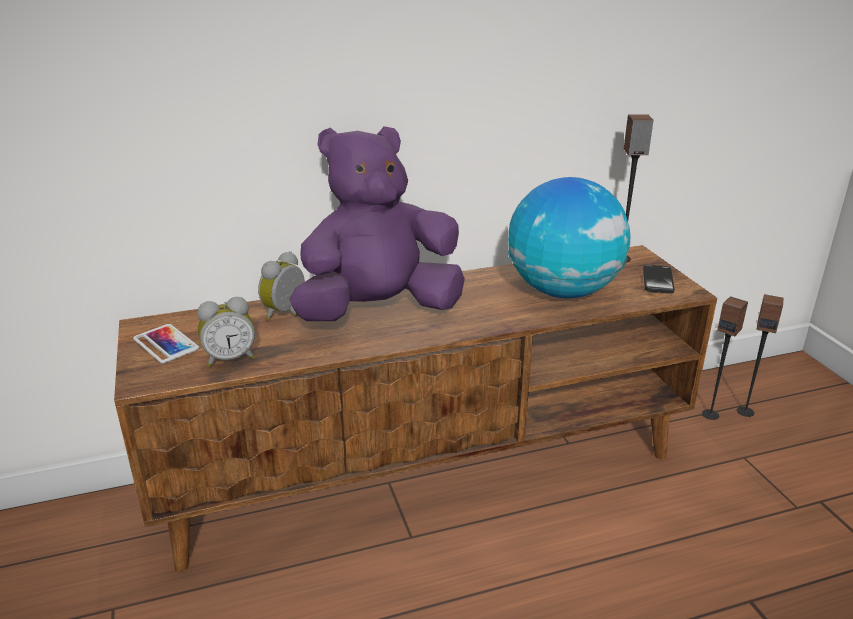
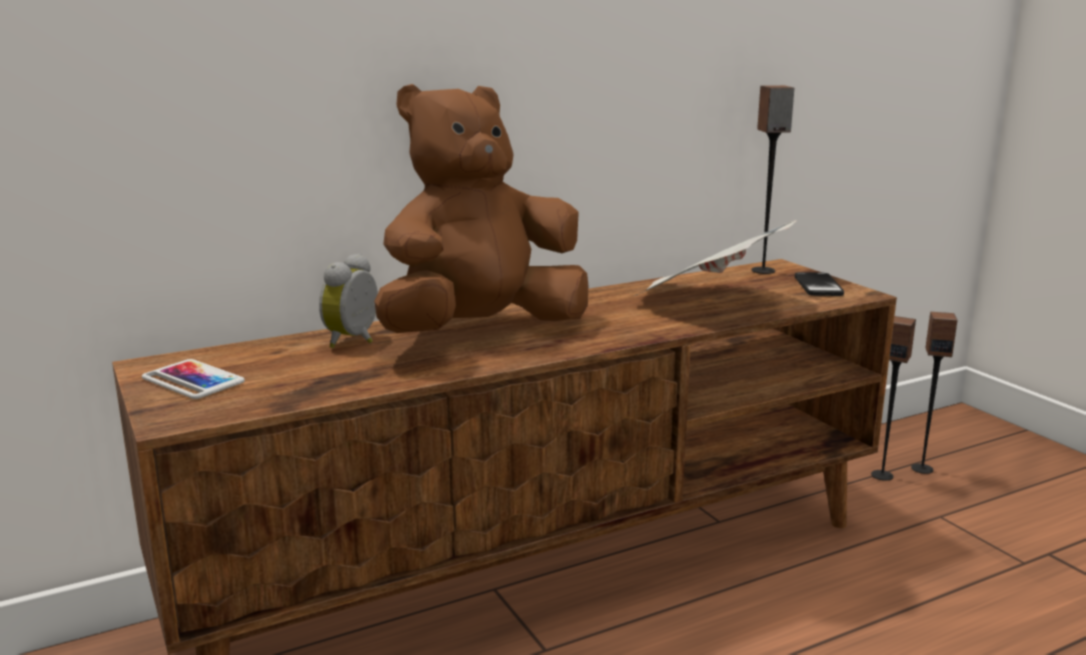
camera: 10 degrees left, 10 degrees down
(230, 358) = (294, 388): alarm clock -> none
(379, 310) = (481, 331): purple plush toy -> brown plush toy
(562, 291) = (708, 301): globe -> newspaper

